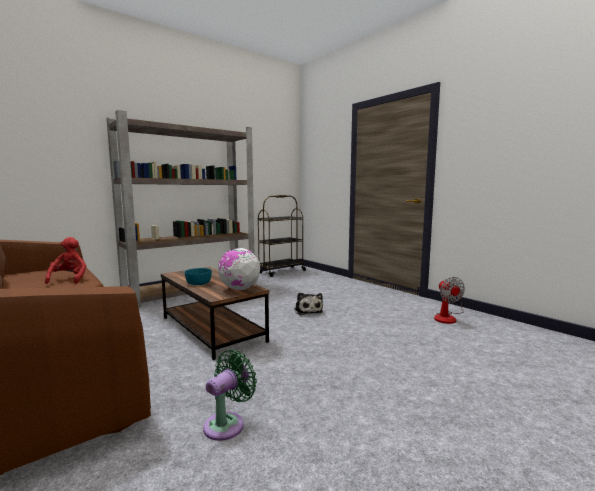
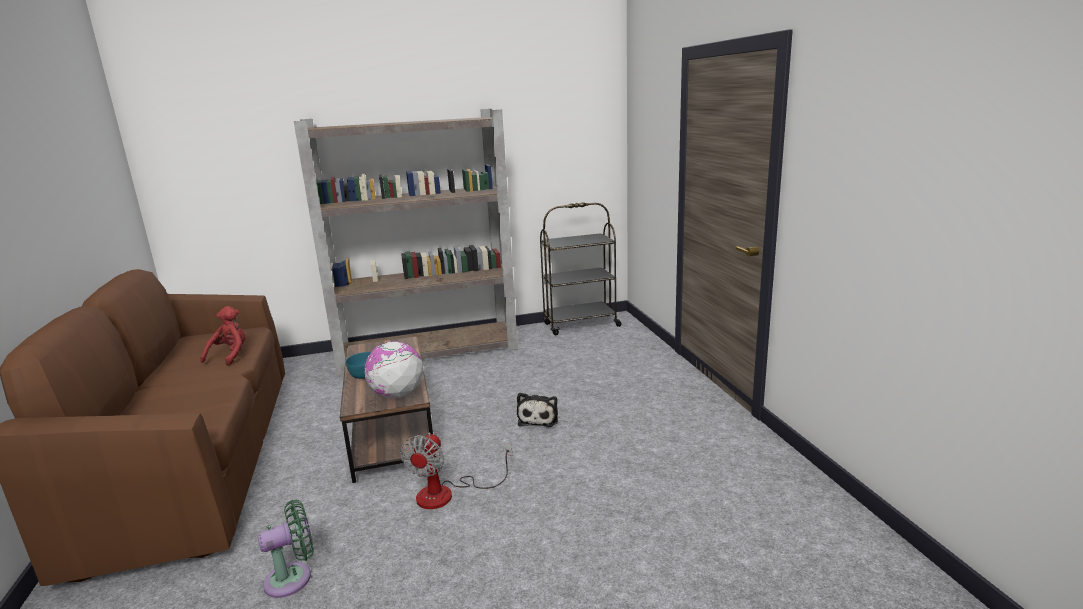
camera: 25 degrees right, 10 degrees up
(447, 317) = (743, 473): fan -> fan (447, 494)

